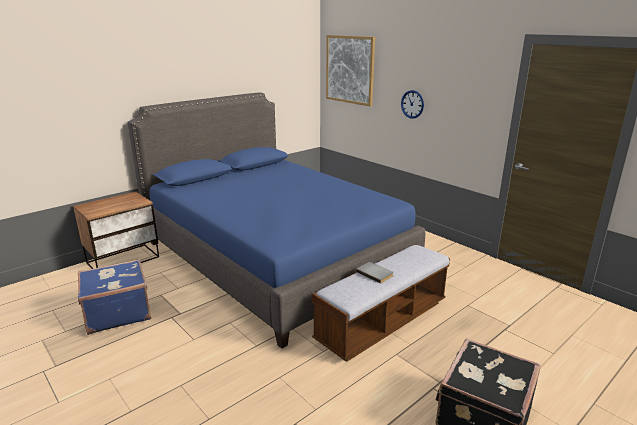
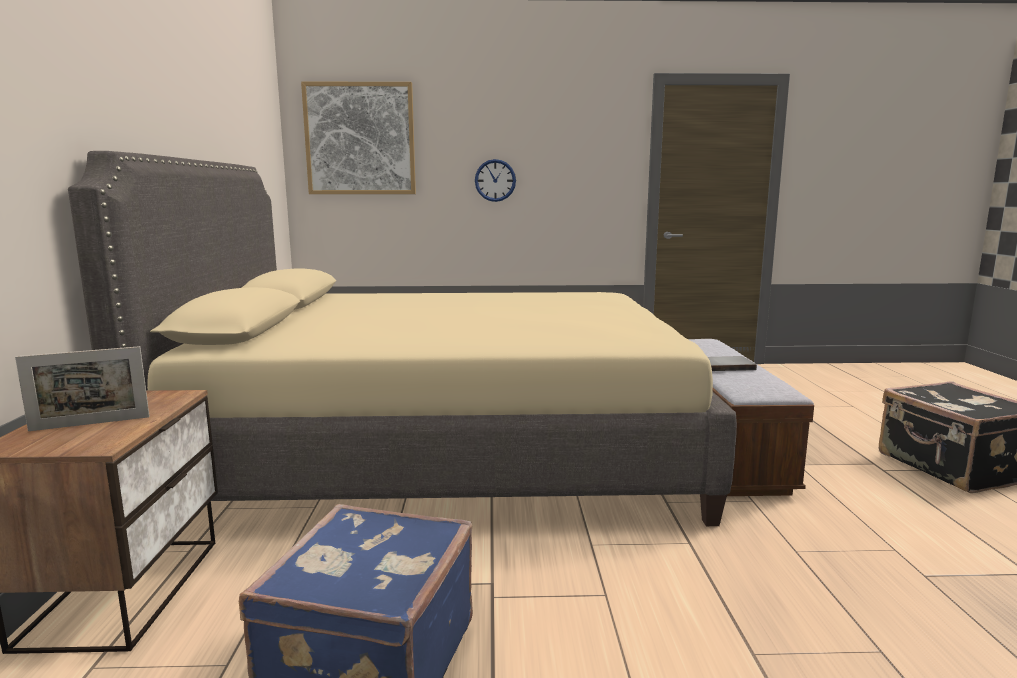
camera: 50 degrees left, 10 degrees down
(107, 205) = (90, 423): none -> picture frame
(275, 258) = (442, 451): blue bed -> beige bed

